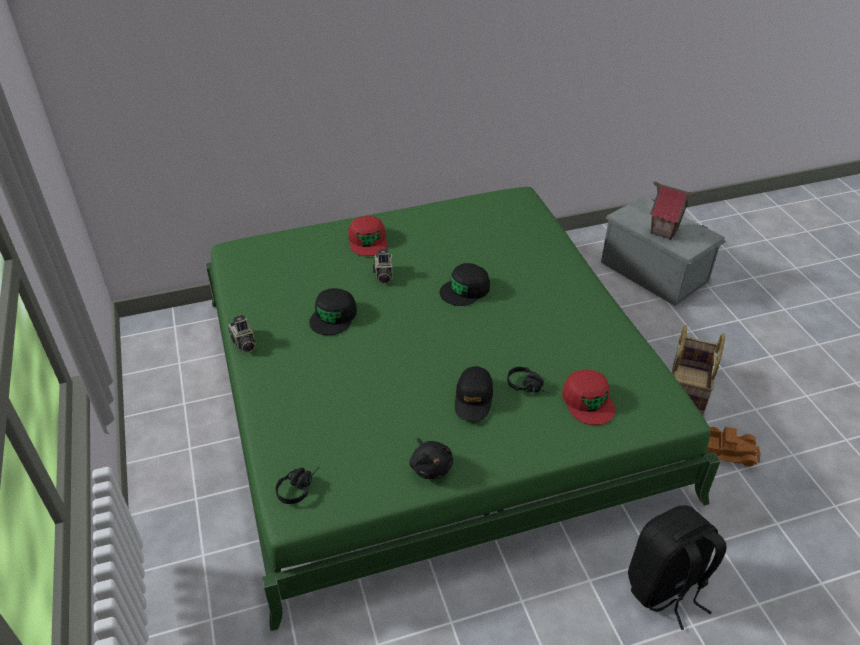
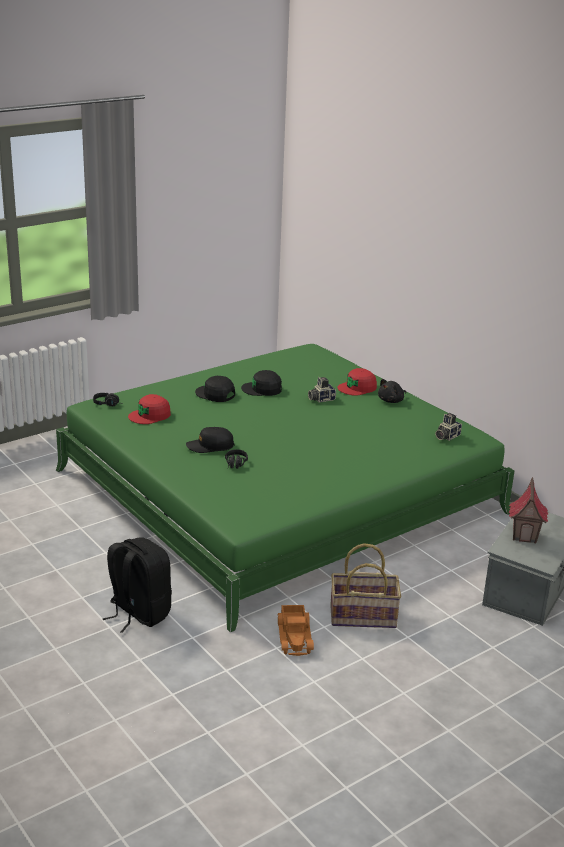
camera: 70 degrees right, 15 degrees down
(243, 343) = (219, 368): camera -> camera (446, 436)
(431, 466) = (143, 440): black plush toy -> black plush toy (391, 401)
(465, 290) = (326, 430): black cap -> black cap (215, 394)
(588, 401) = (233, 489): red cap -> red cap (150, 415)

